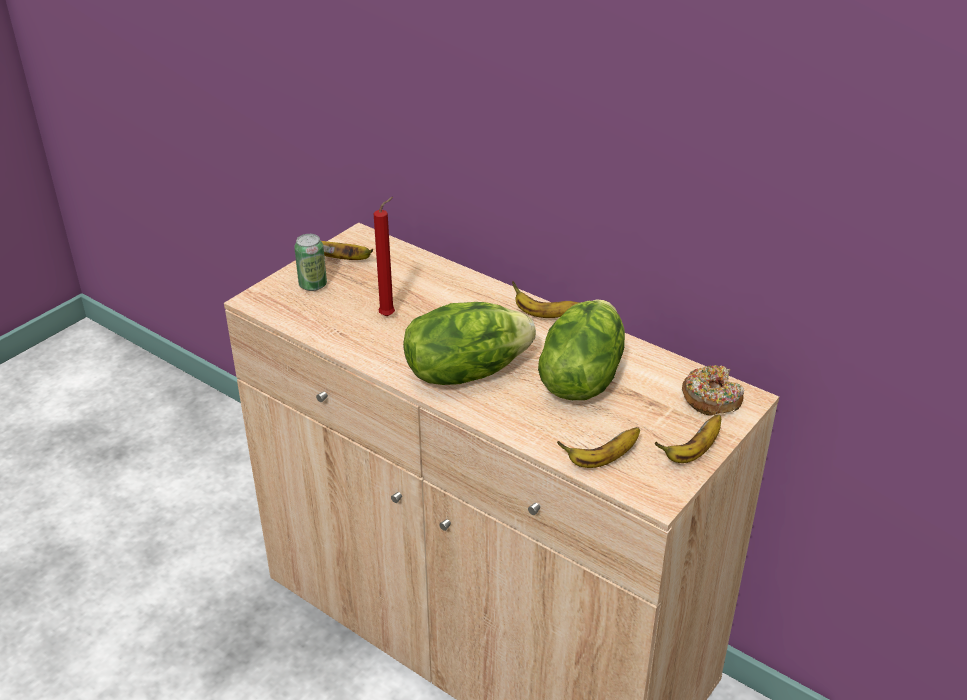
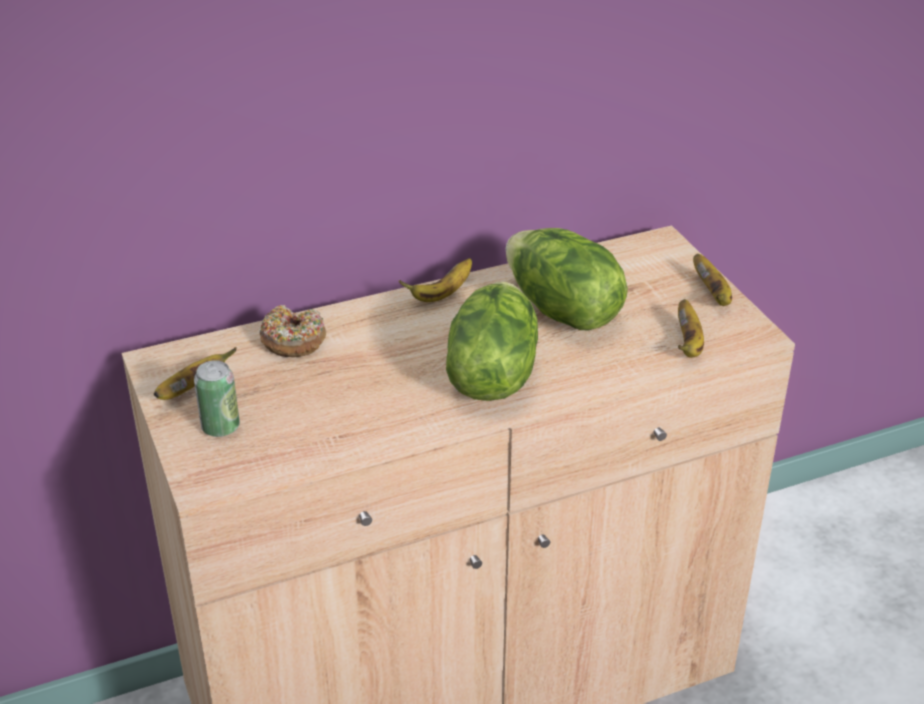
camera: 60 degrees left, 0 degrees up
(389, 315) = (342, 391): red candle -> none
(711, 398) = (649, 257): donut -> donut (293, 341)

